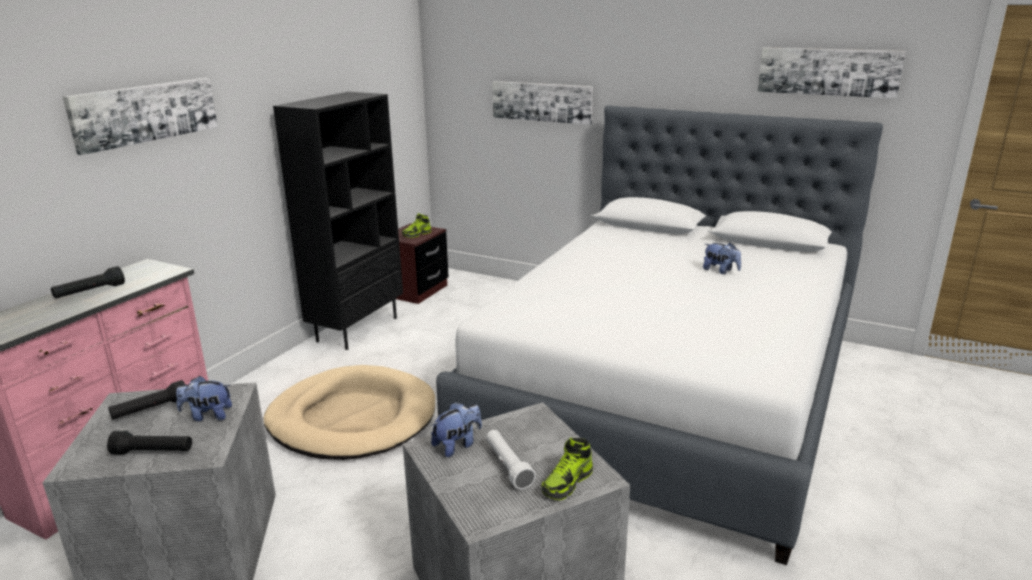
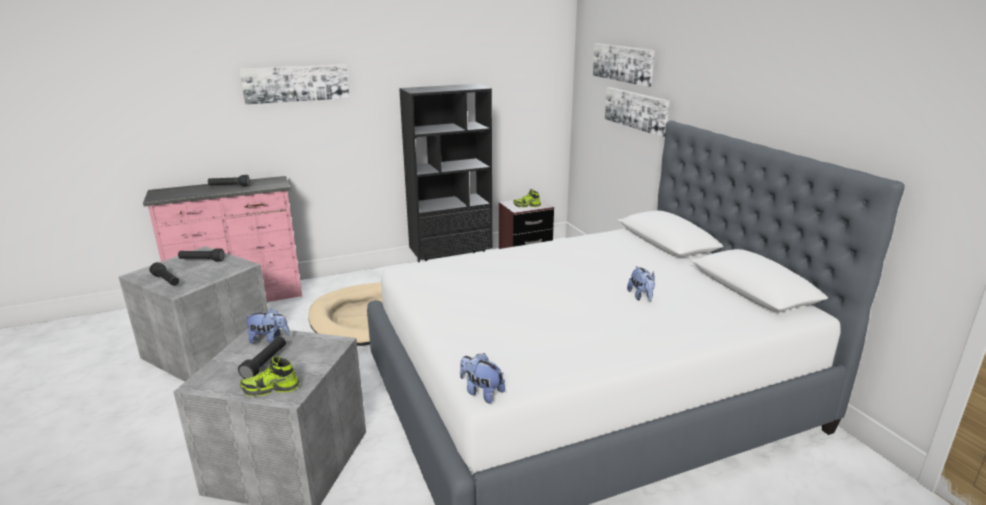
camera: 40 degrees right, 0 degrees up
(207, 416) = (213, 273): plush toy -> plush toy (481, 392)
(508, 466) = (265, 363): white flashlight -> black flashlight
(828, 71) = (864, 112): picture -> picture (623, 63)

